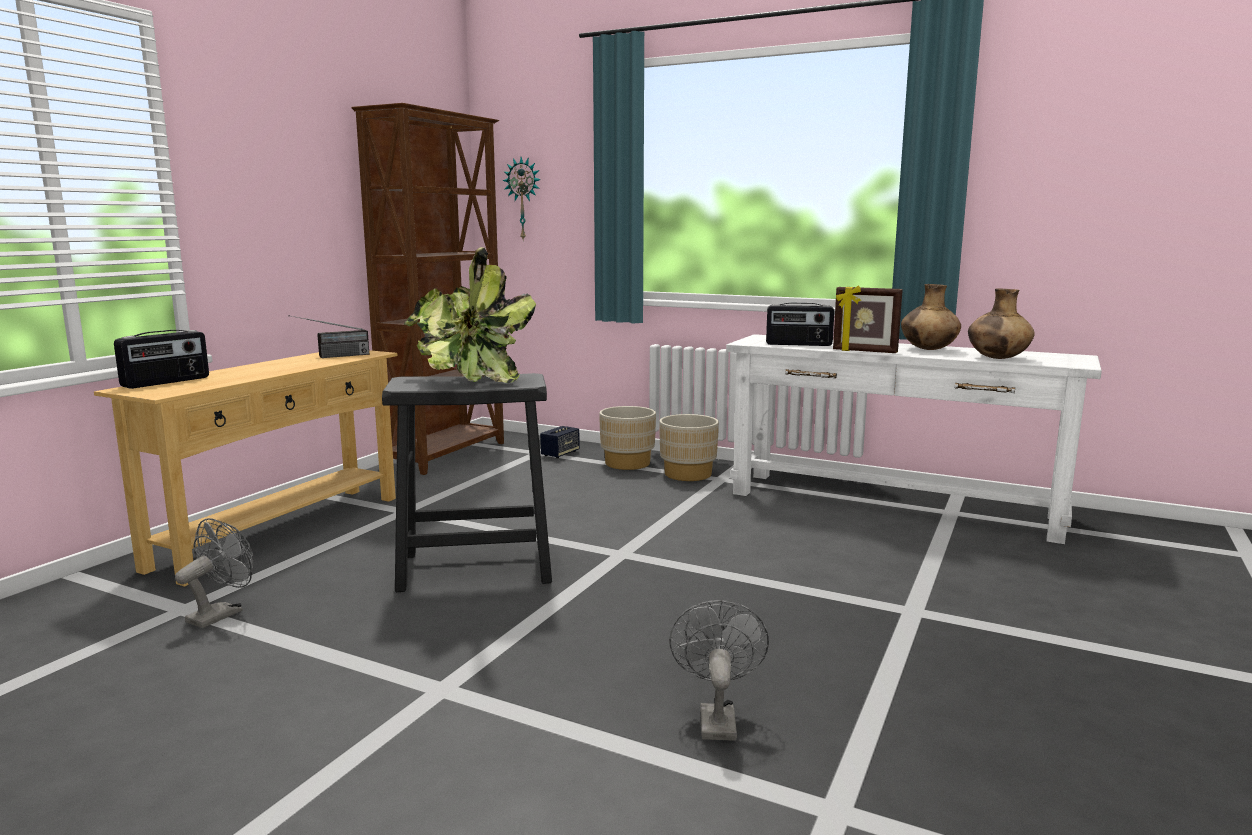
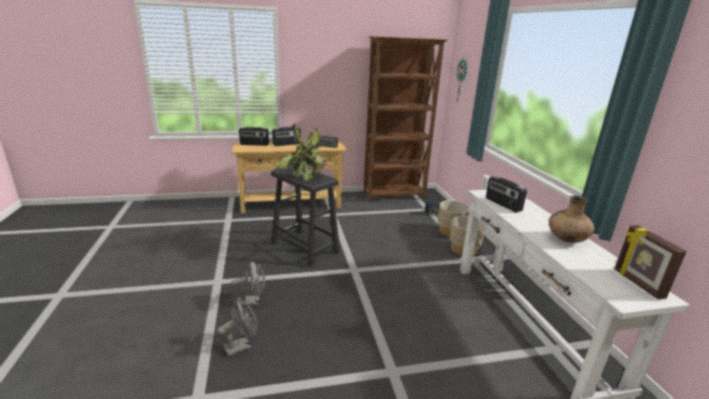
camera: 50 degrees right, 10 degrees up
(221, 614) = (230, 226): grey fan -> grey fan (252, 302)
(247, 368) = (287, 144): none -> radio
(864, 351) = (517, 224): picture frame -> picture frame (637, 284)
(997, 358) = (582, 266): brown vase -> none

